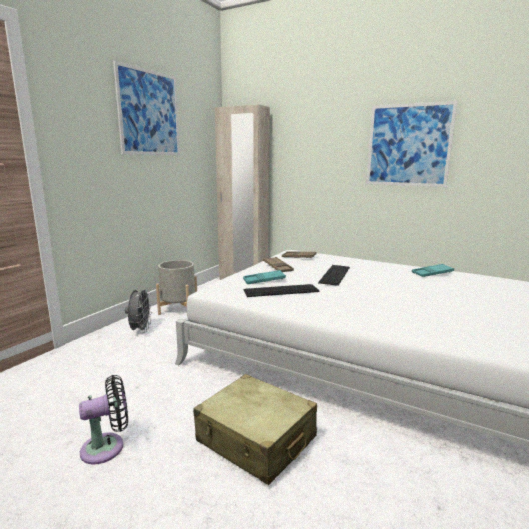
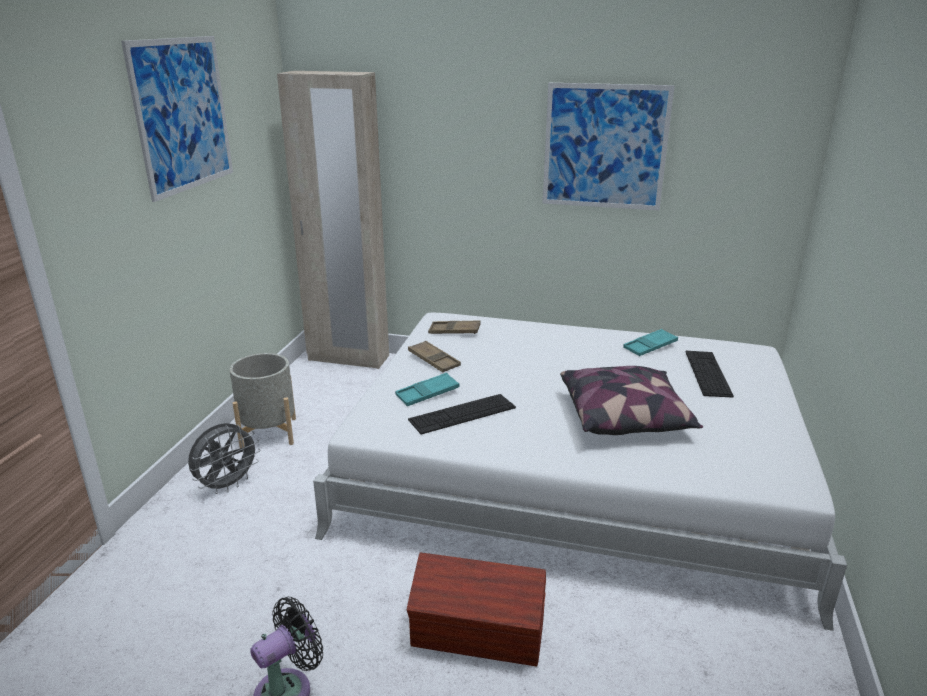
camera: 15 degrees left, 10 degrees up
(140, 330) = (227, 485): grey fan -> grey fan turned 60 degrees clockwise
(256, 440) = (479, 635): beige suitcase -> brown storage box
(335, 275) = (524, 368): keyboard -> keyboard (708, 373)
(398, 303) = (625, 417): none -> pillow

